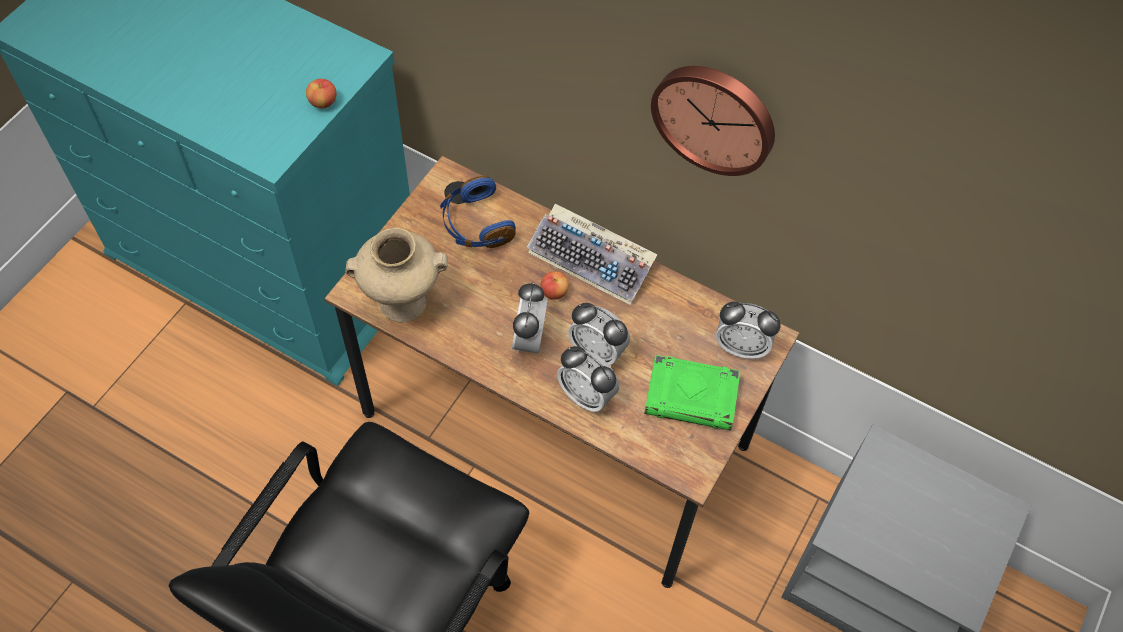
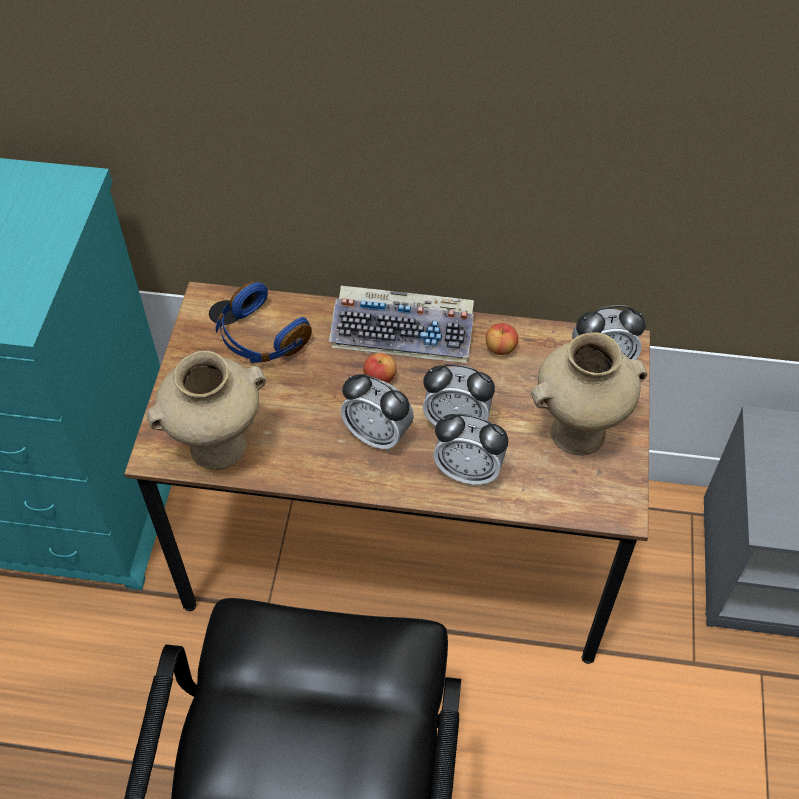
camera: 20 degrees left, 5 degrees down
(323, 102) = (51, 243): apple -> apple (500, 348)
(529, 339) = (377, 435): alarm clock -> alarm clock turned 45 degrees counterclockwise
(692, 396) = (578, 431): green book -> beige vase
(715, 117) = (524, 101): wall clock -> none

